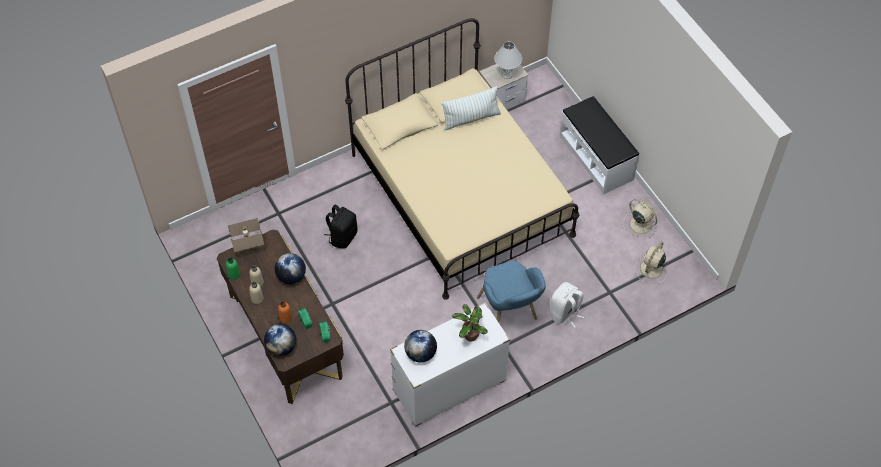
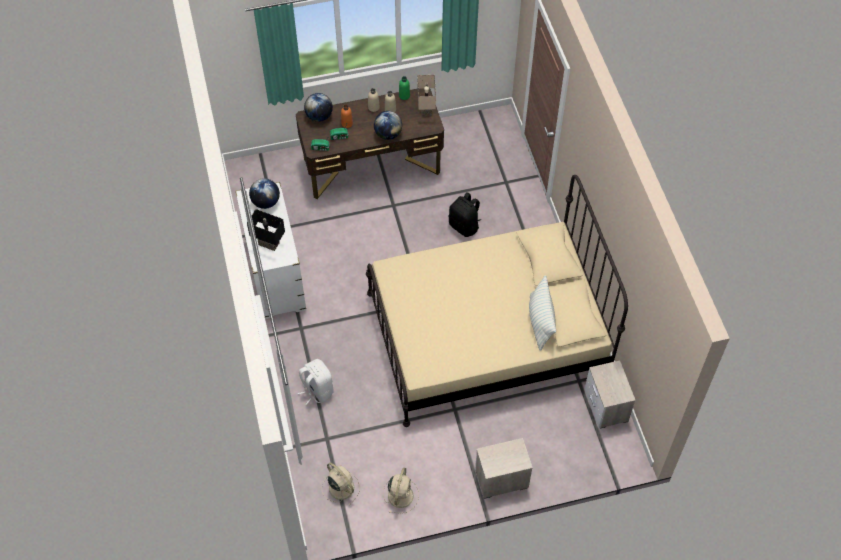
camera: 105 degrees right, 0 degrees up
(470, 335) = (269, 243): potted plant -> black table lamp
(507, 75) = (608, 386): white table lamp -> none
(510, 315) = (332, 342): blue armchair -> none
(596, 158) = (500, 478): white bench -> nightstand
(639, 223) = (401, 494): beige fan -> beige fan turned 45 degrees counterclockwise

